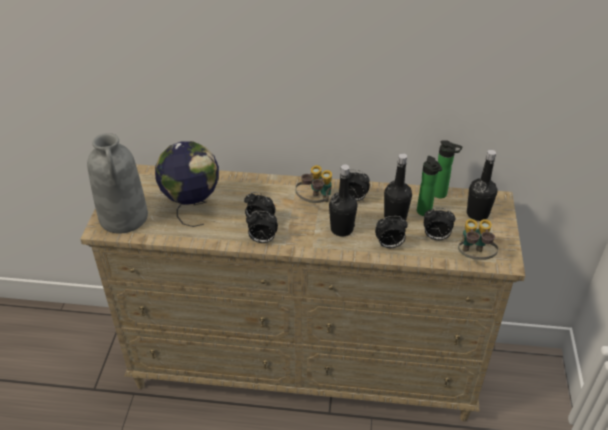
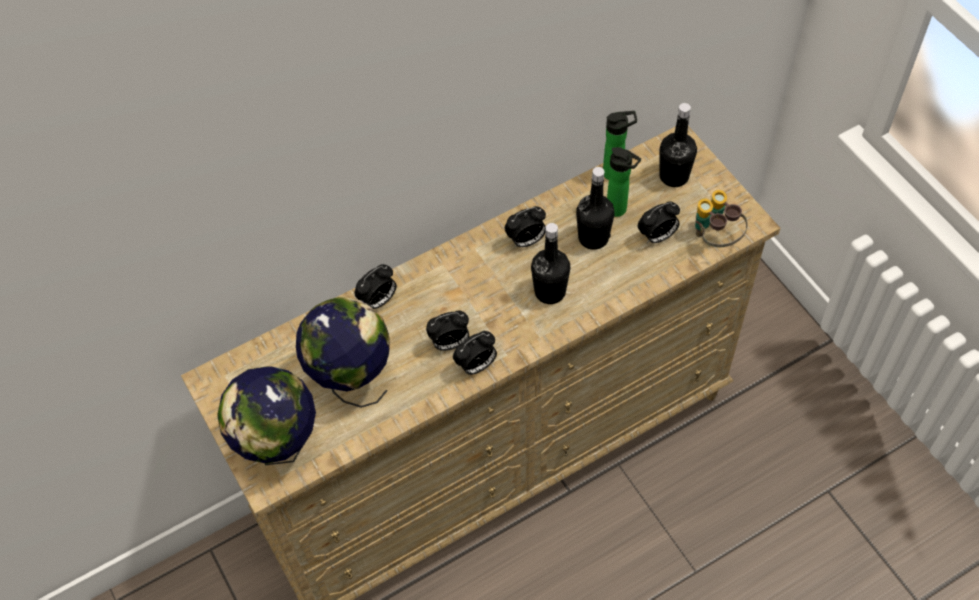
camera: 35 degrees left, 15 degrees up
(124, 218) = (279, 447): grey vase -> globe
(315, 203) = (488, 275): binoculars -> none
(389, 245) = (618, 279): alarm clock -> alarm clock (378, 301)

